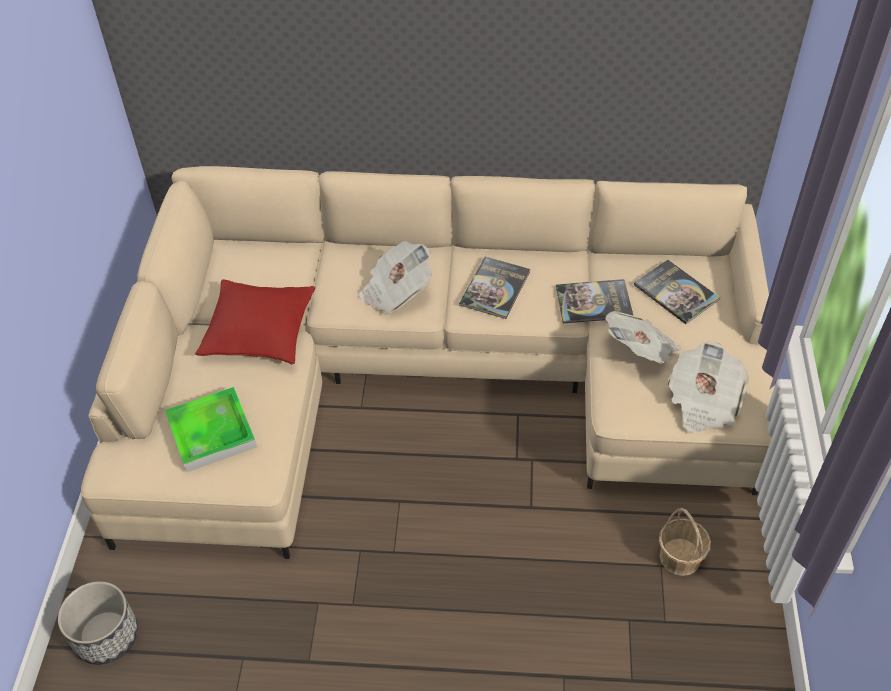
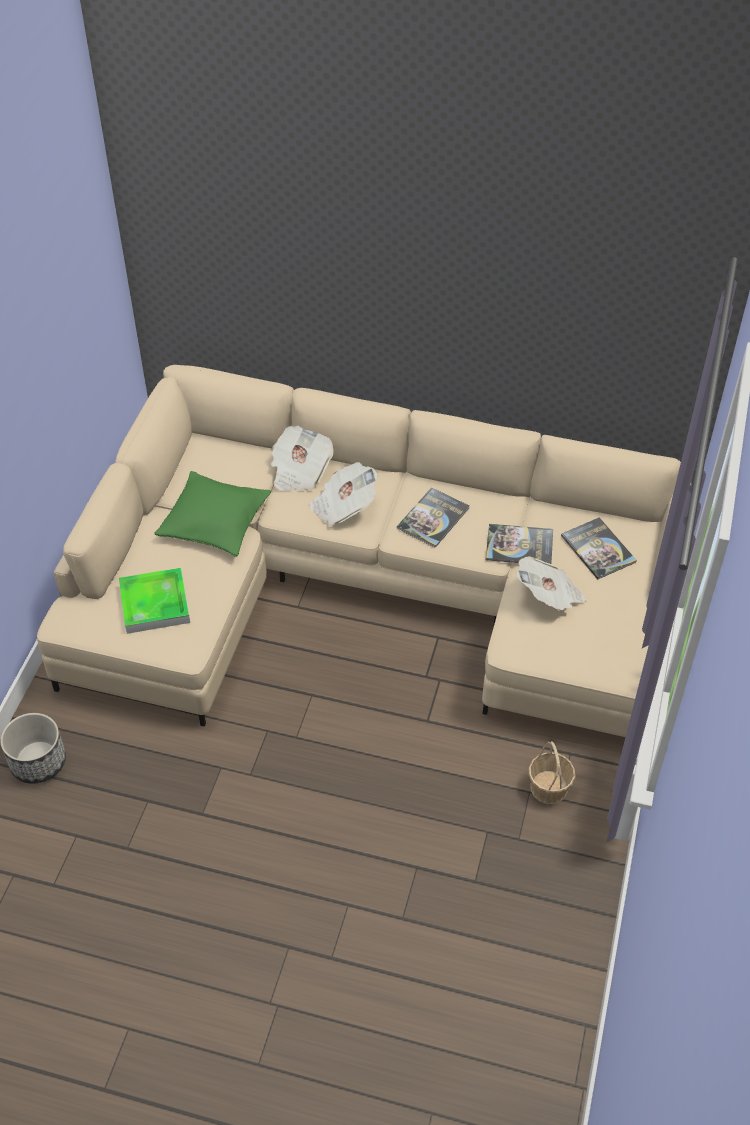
camera: 10 degrees right, 0 degrees up
(259, 330) = (214, 522): red pillow -> green pillow
(703, 402) = (590, 652): newspaper -> newspaper (300, 471)

